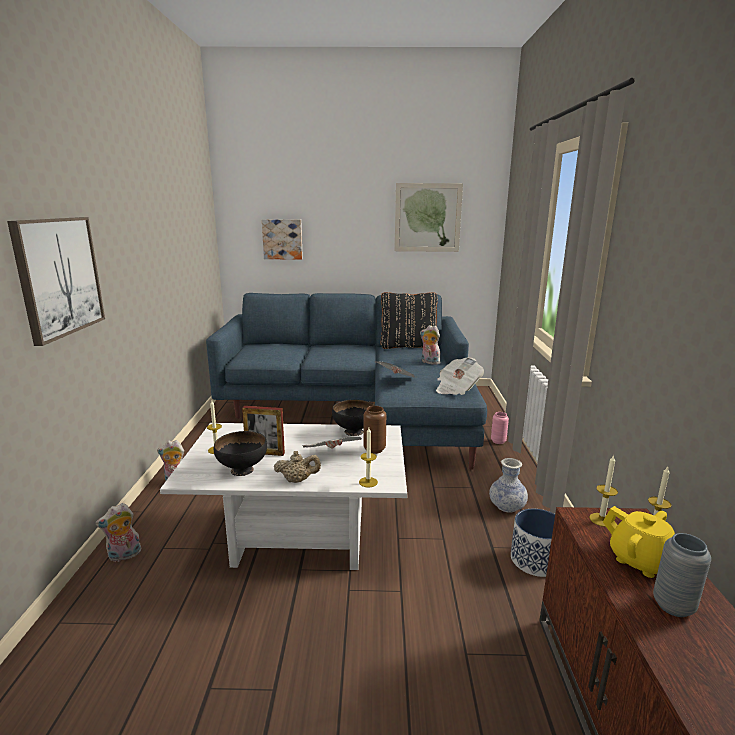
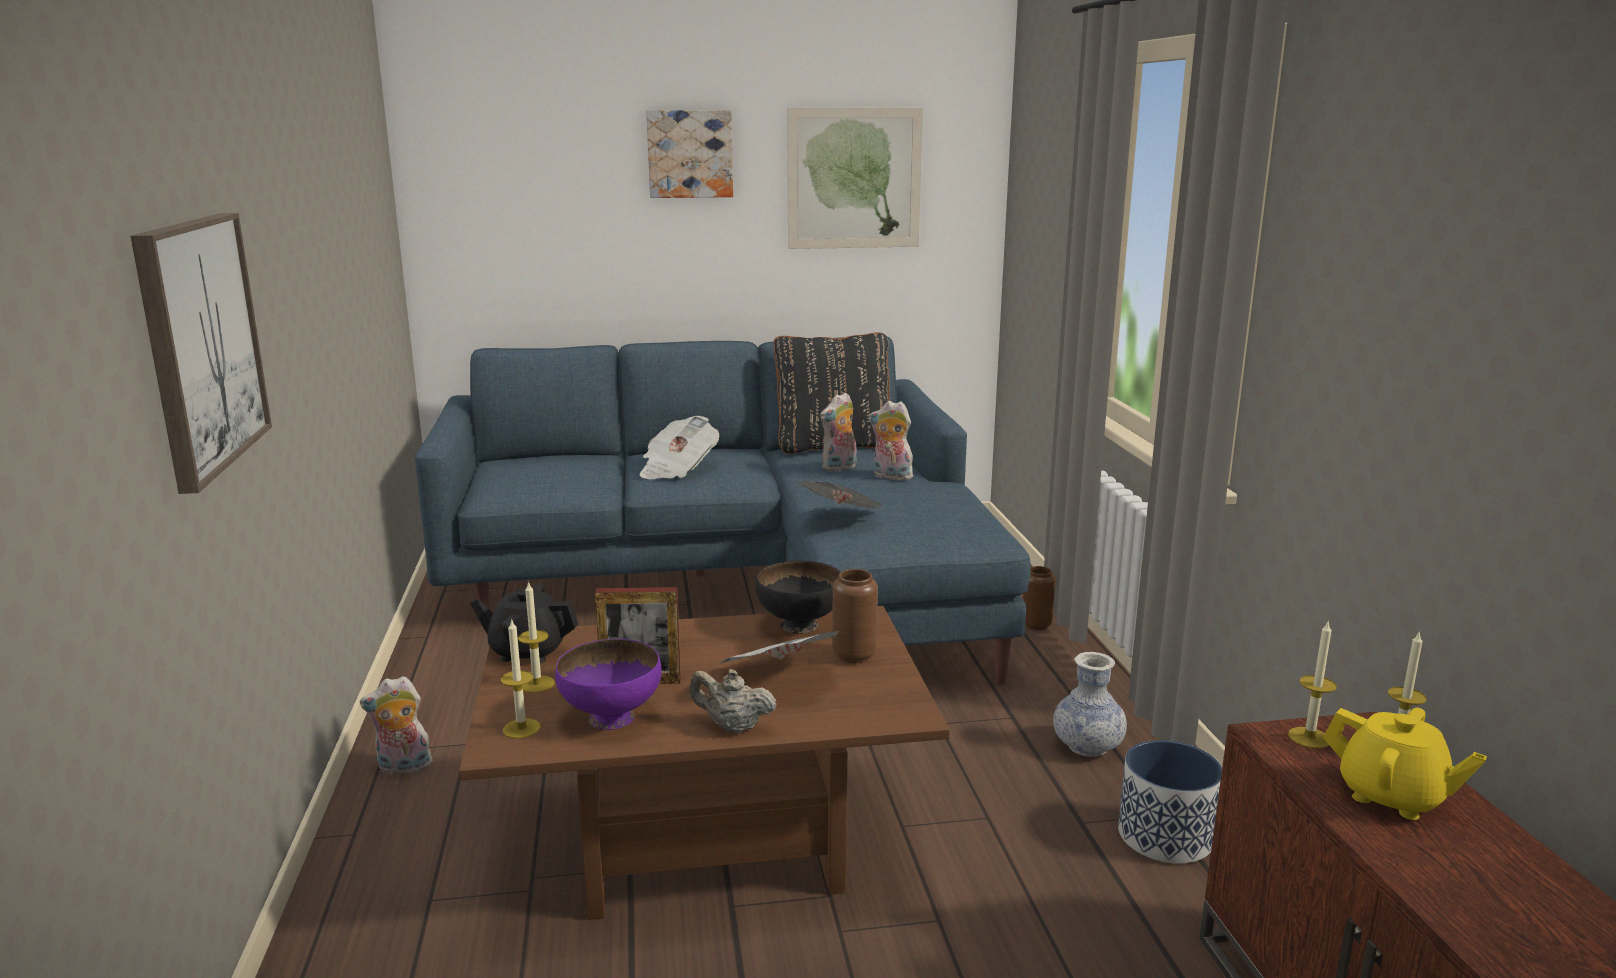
camera: 10 degrees left, 0 degrees up
(124, 556) = (352, 926): plush toy -> plush toy (839, 468)
(220, 433) = (528, 652): none -> black teapot
(243, 470) = (612, 717): black bowl -> purple bowl
(282, 239) = (548, 229): picture -> picture (690, 154)
(298, 480) = (732, 726): beige teapot -> beige teapot turned 150 degrees counterclockwise
(299, 537) = (707, 846): white coffee table -> brown coffee table
(368, 482) = (869, 717): candle -> candle (521, 728)
(457, 388) = (965, 526): newspaper -> newspaper (677, 470)
(498, 441) = (1036, 625): pink vase -> brown vase
(673, 606) = (1460, 857): grey vase -> none

